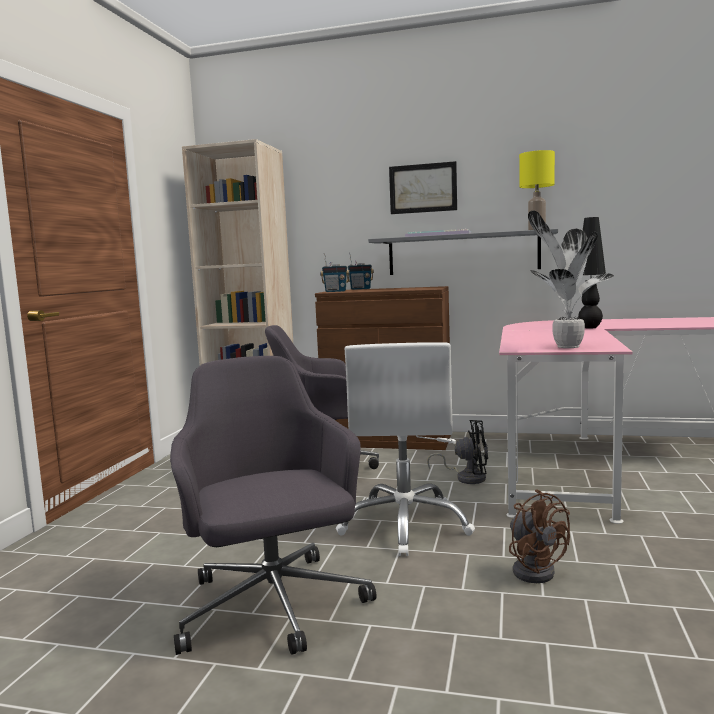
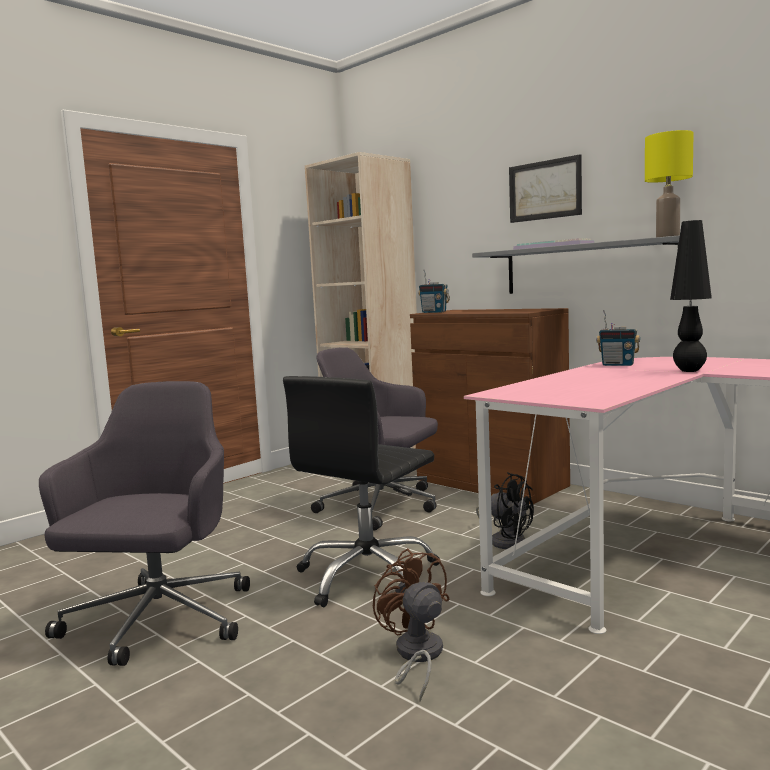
camera: 30 degrees right, 0 degrees up
(360, 289) = (474, 309): radio -> radio (618, 365)
(405, 525) = (368, 577): white office chair -> black office chair
(534, 569) = (416, 656): brown fan -> brown fan turned 150 degrees clockwise
(565, 347) = (553, 395): potted plant -> none

